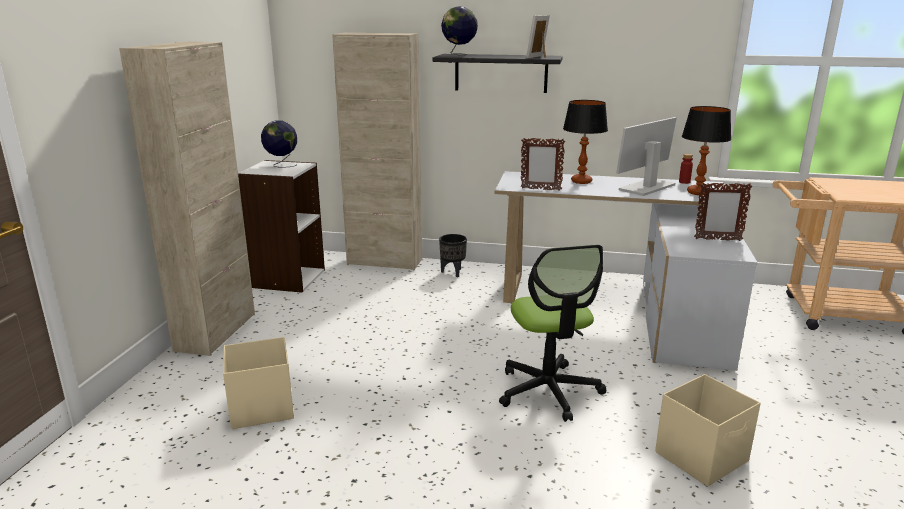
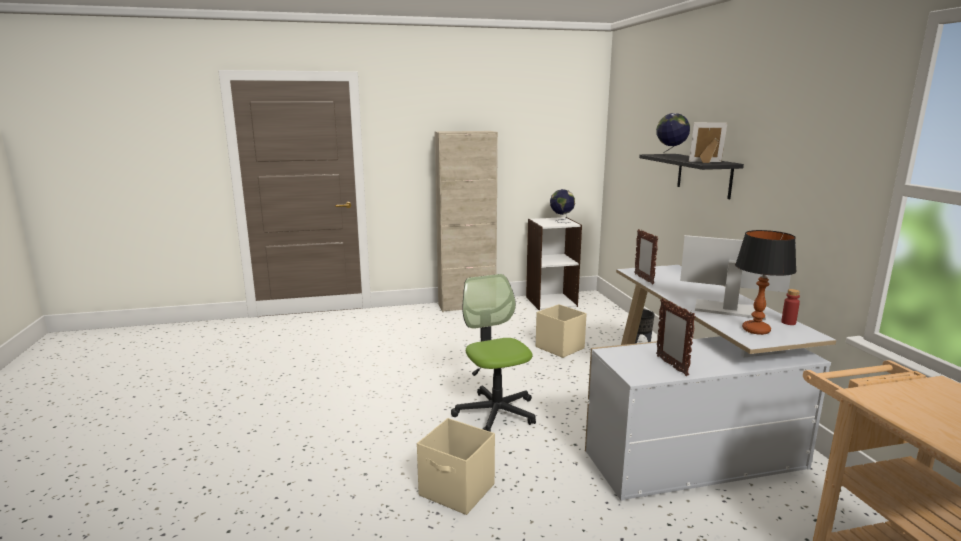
camera: 65 degrees right, 5 degrees down
(260, 408) = (404, 337): beige storage box -> beige storage box (559, 347)
(384, 262) = (619, 318): beige cabinet -> none
(549, 391) = (496, 413): office chair -> office chair turned 105 degrees clockwise
(581, 181) = (697, 287): table lamp -> none

